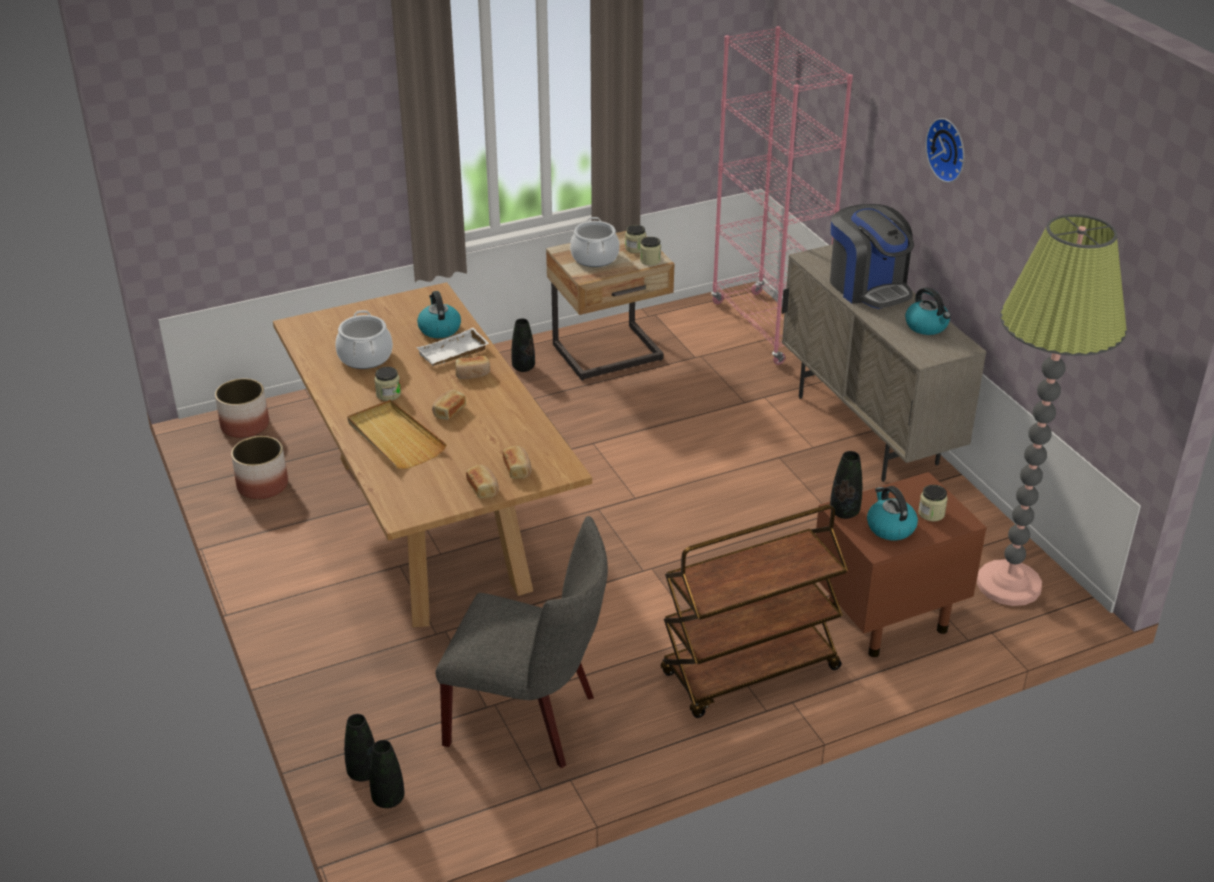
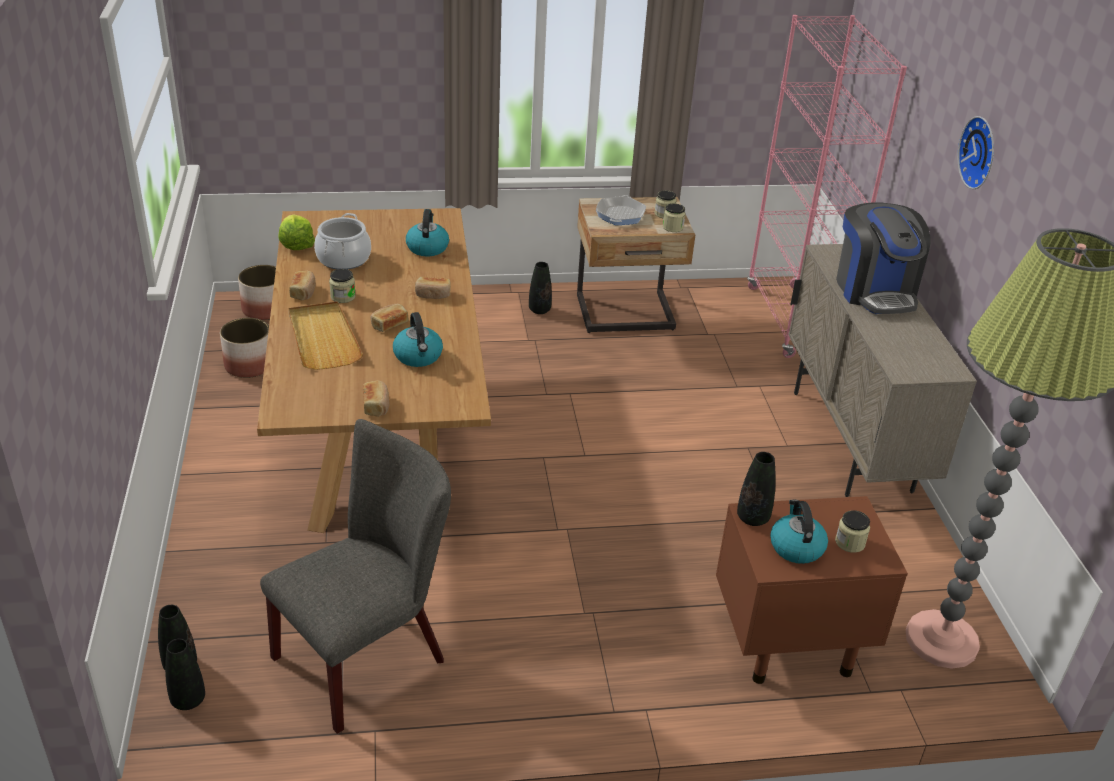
camera: 15 degrees right, 0 degrees up
(309, 352) = (296, 244): none -> lettuce
(453, 354) = (426, 272): white tray -> none
(518, 469) = (421, 394): bread -> bread (304, 292)
(530, 720) = (369, 655): grey chair -> grey chair turned 75 degrees counterclockwise
(594, 257) = (620, 215): cooking pot -> frying pan
(749, 673) = (615, 665): brown cart -> none
(927, 326) = (921, 342): kettle -> kettle (418, 356)

